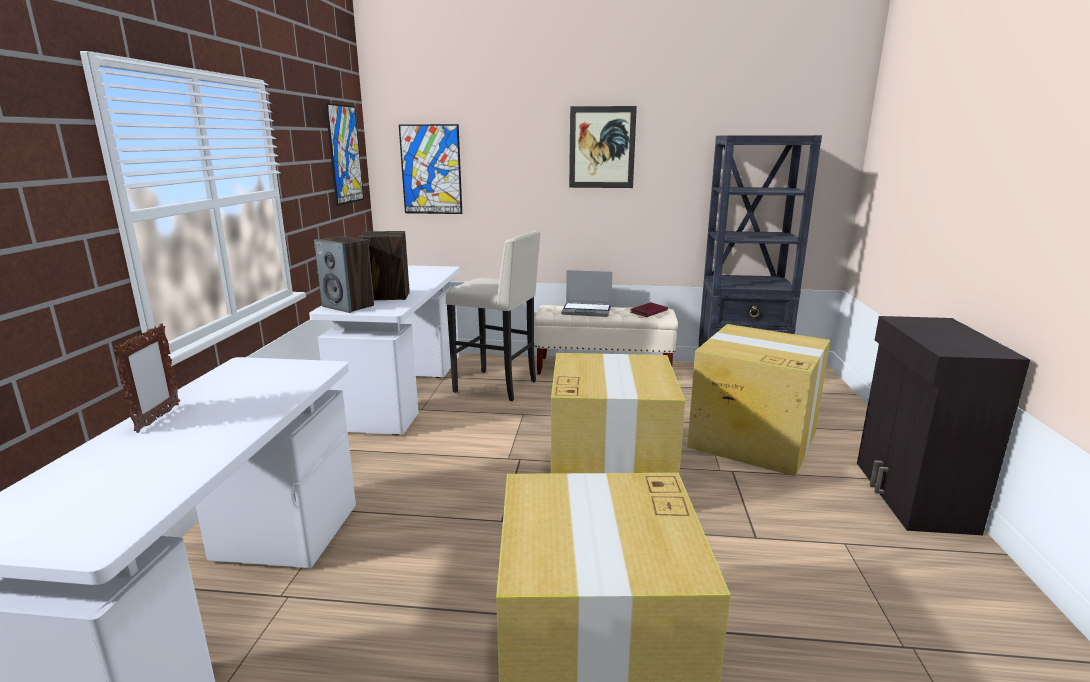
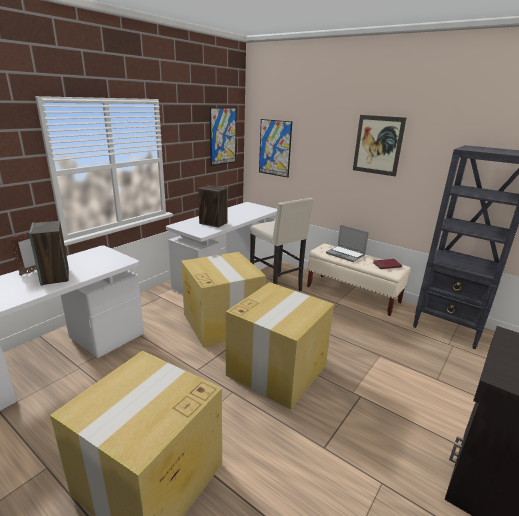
camera: 30 degrees right, 5 degrees up
(348, 306) = (187, 225): speaker -> speaker (55, 276)
(751, 439) = (399, 379): cardboard box -> cardboard box (222, 322)

